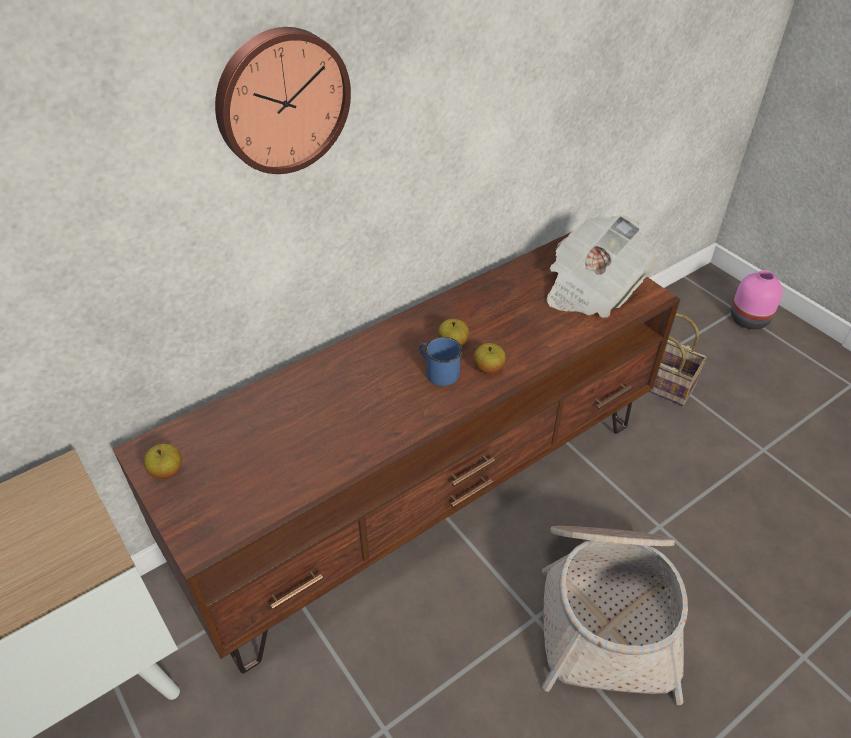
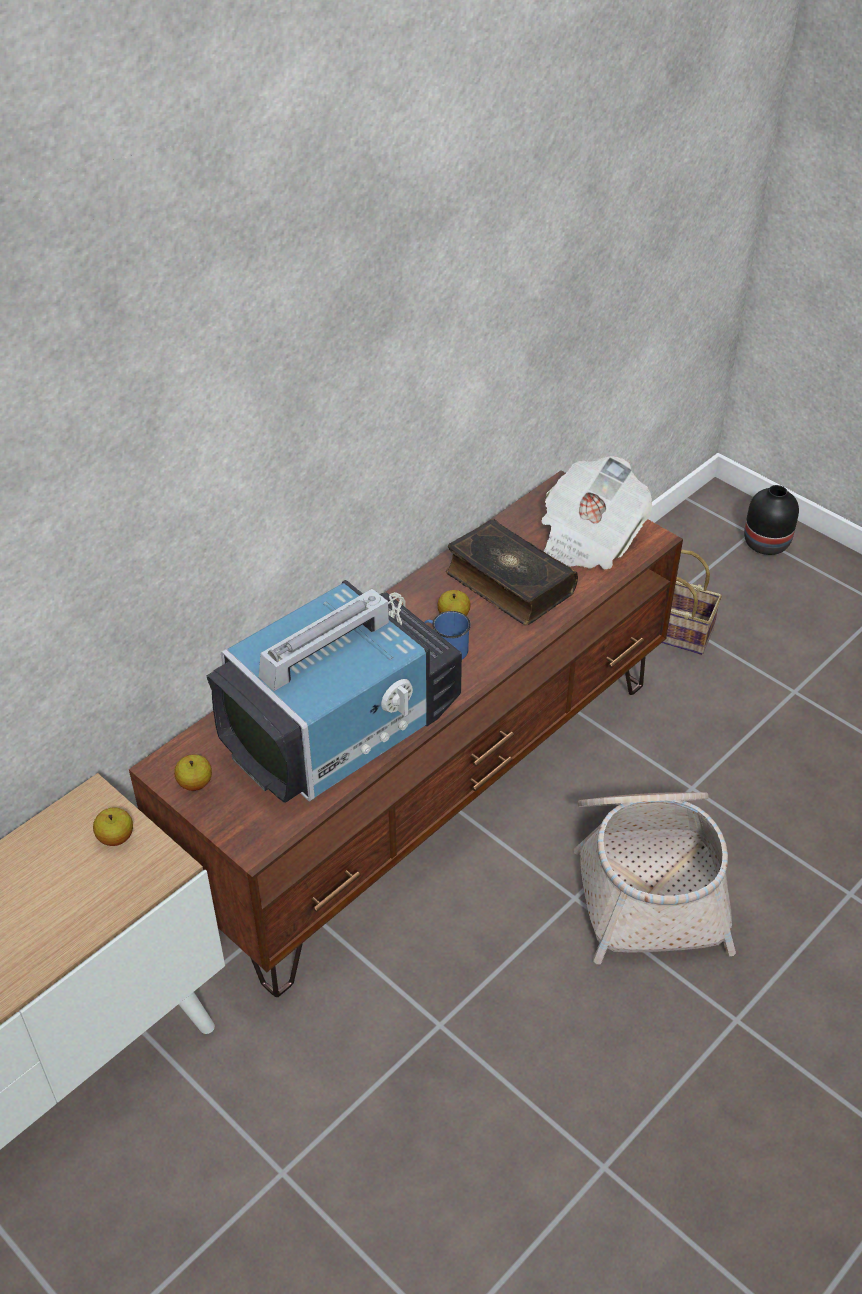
camera: 10 degrees left, 0 degrees up
(281, 100) = (285, 404): wall clock -> none
(322, 434) = (343, 726): none -> television
(488, 368) = (496, 638): apple -> apple (116, 837)
(510, 320) = (508, 583): none -> book
(749, 319) = (766, 542): pink vase -> black vase

